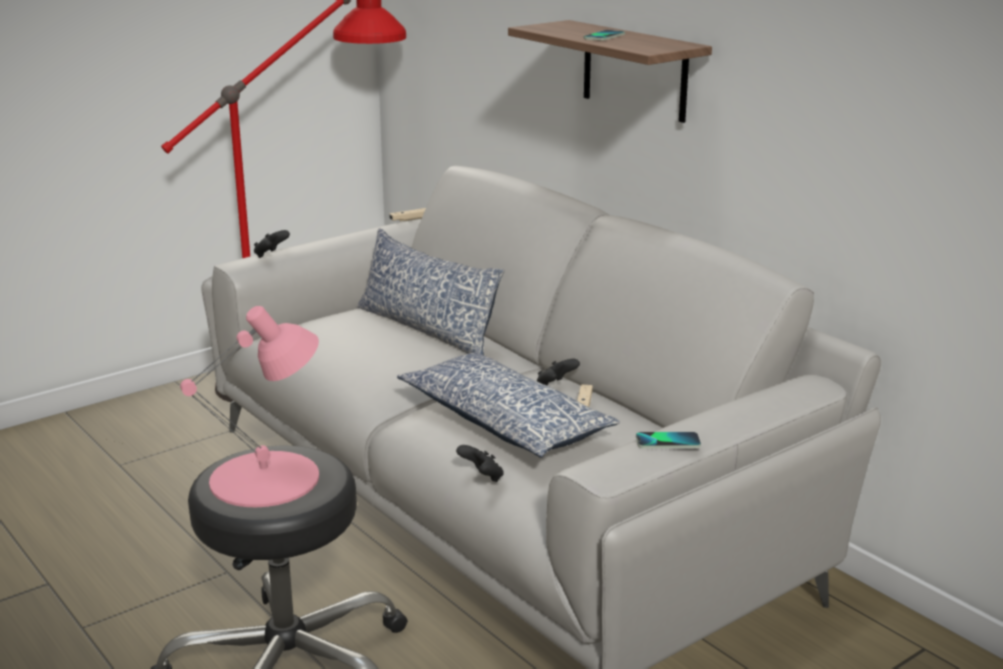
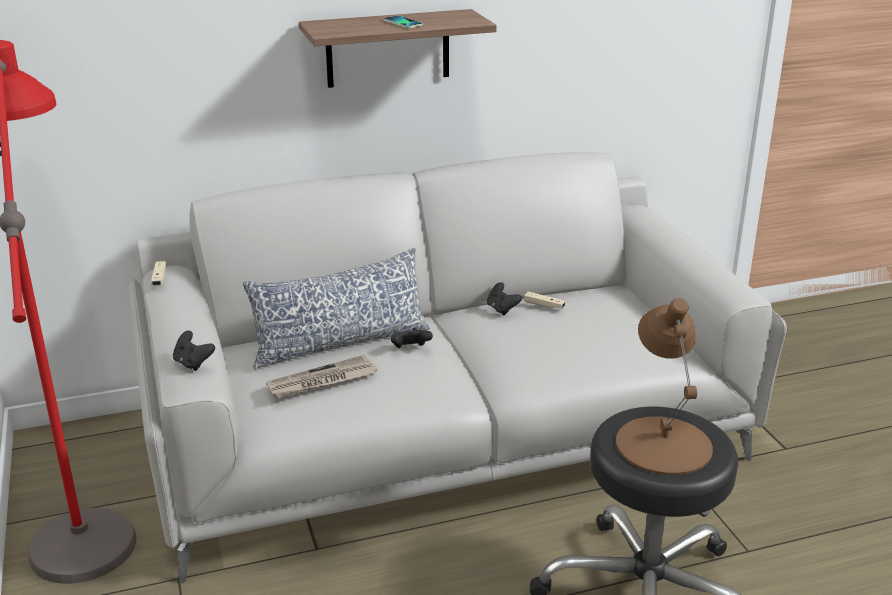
camera: 70 degrees left, 5 degrees up
(267, 479) = (664, 444): pink table lamp -> brown table lamp
(348, 333) = (321, 381): none -> newspaper
(482, 477) = (633, 369): black game controller -> black game controller (410, 349)
(505, 422) = (555, 341): pillow -> none
(667, 441) = (712, 266): phone -> none

